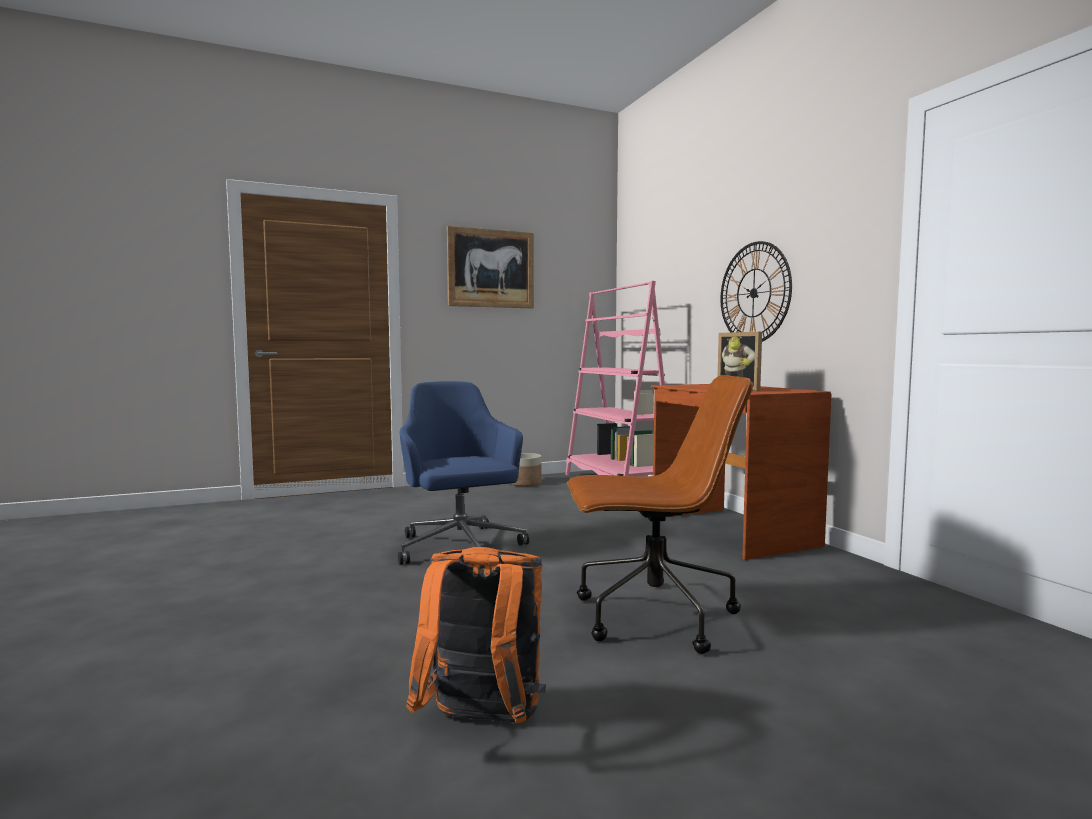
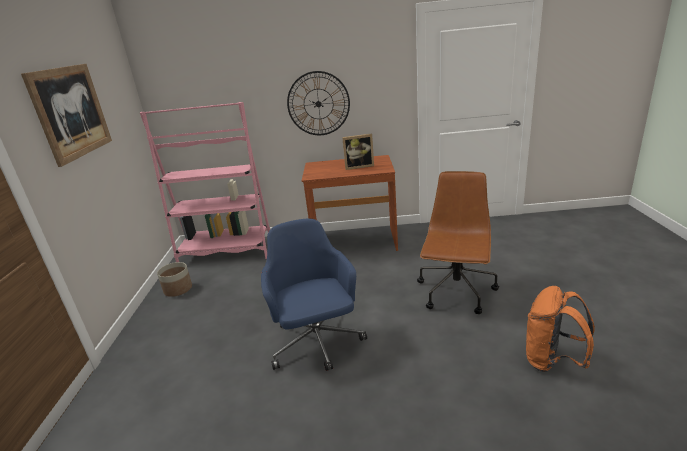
camera: 65 degrees left, 20 degrees up
(460, 547) = (317, 343): blue office chair -> blue office chair turned 75 degrees clockwise

